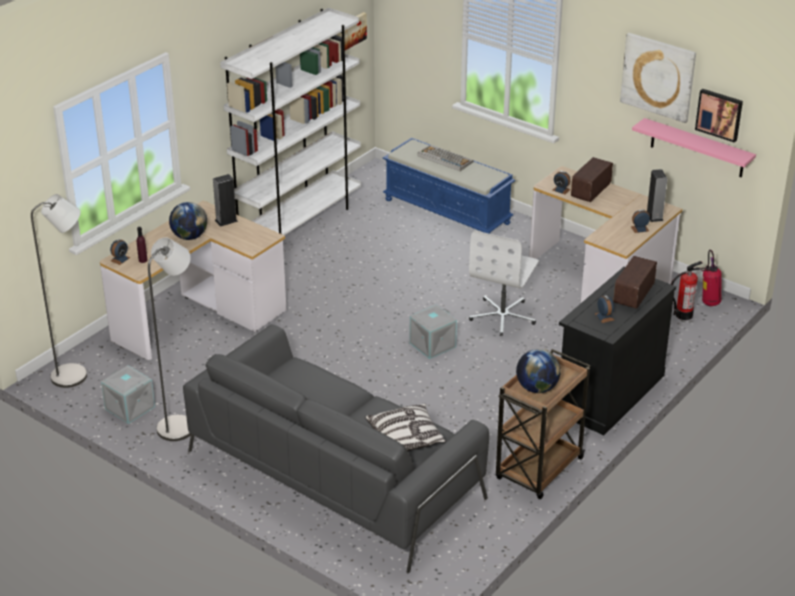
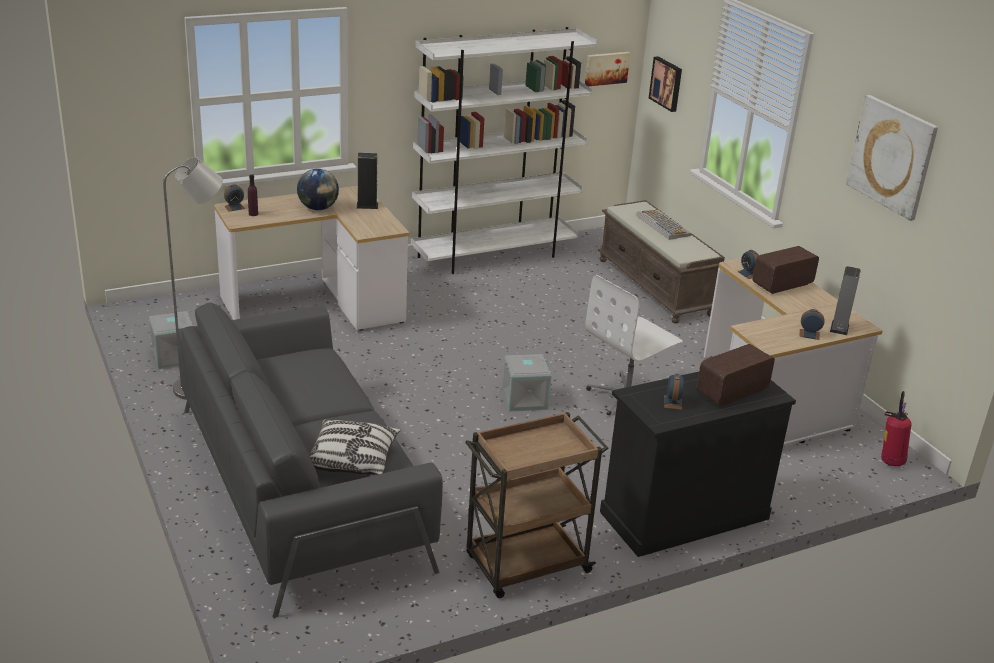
camera: 25 degrees right, 5 degrees down
(76, 375) = (160, 314): grey floor lamp -> none
(448, 211) = (656, 287): blue bench -> brown bench
(537, 388) = (521, 450): globe -> none
(683, 315) = (847, 463): fire extinguisher -> none
(697, 148) = (920, 258): pink shelf -> none
(719, 114) = (952, 215): picture -> picture (667, 83)

